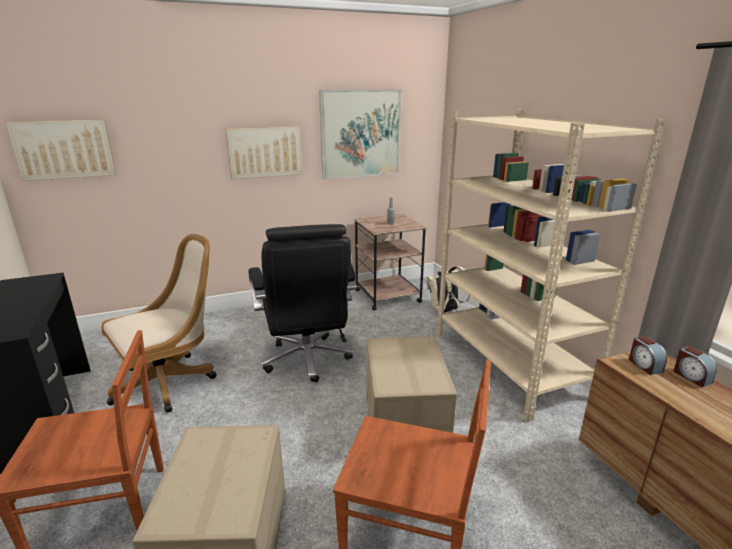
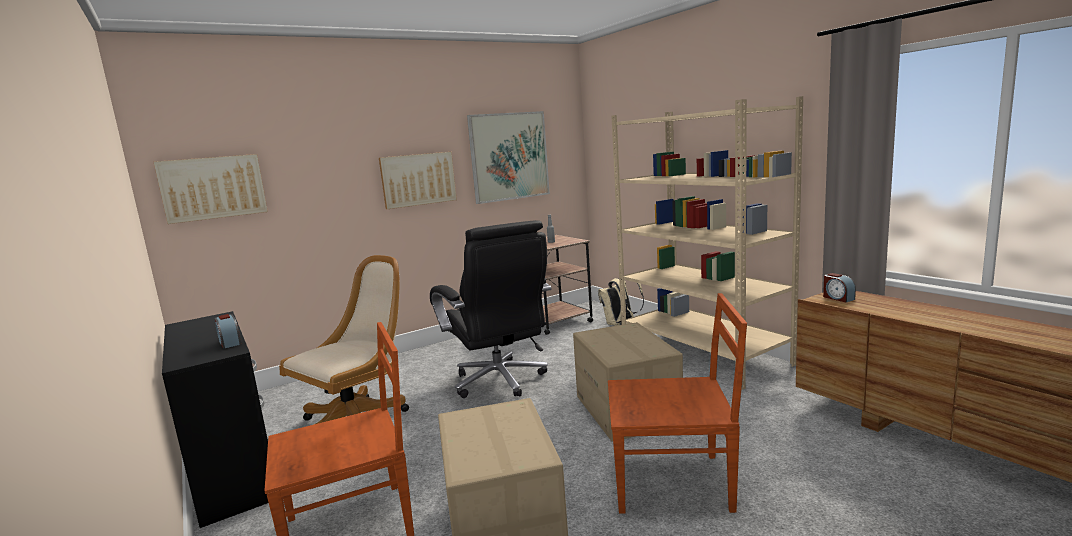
camera: 10 degrees left, 10 degrees down
(691, 376) = (878, 298): alarm clock -> alarm clock (230, 342)

